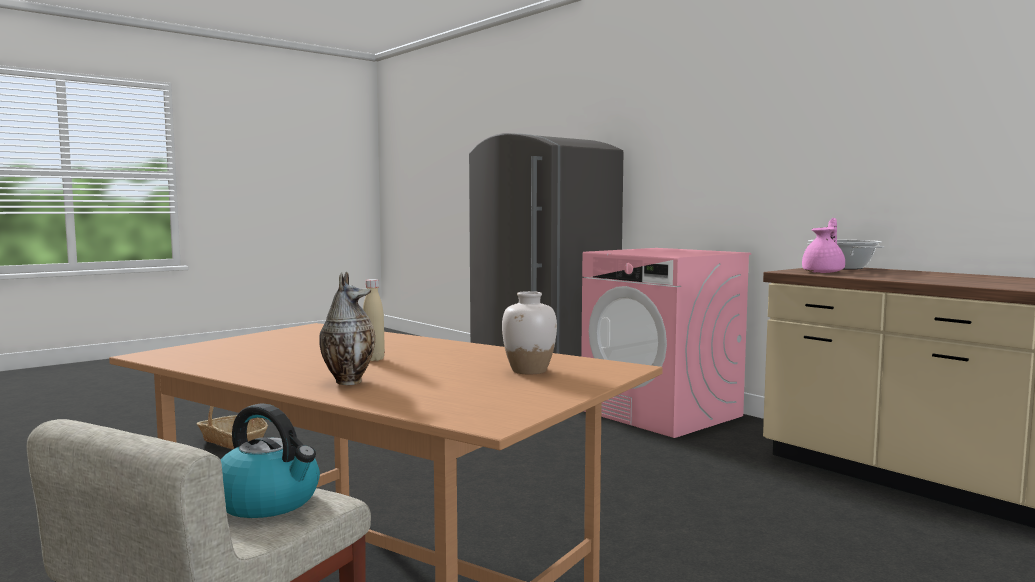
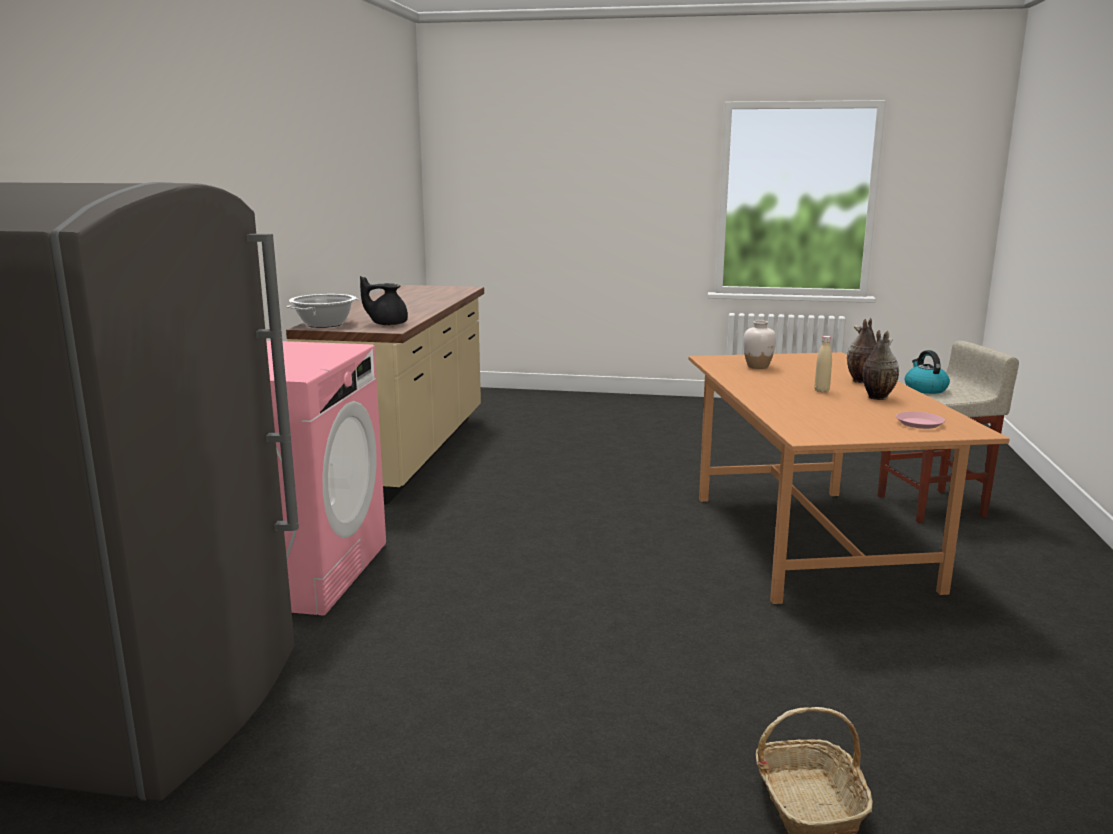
camera: 130 degrees left, 10 degrees up
(218, 350) = (919, 423): none -> pink plate
(295, 365) = (876, 397): none -> vase
(824, 272) = (387, 324): pink teapot -> black teapot

